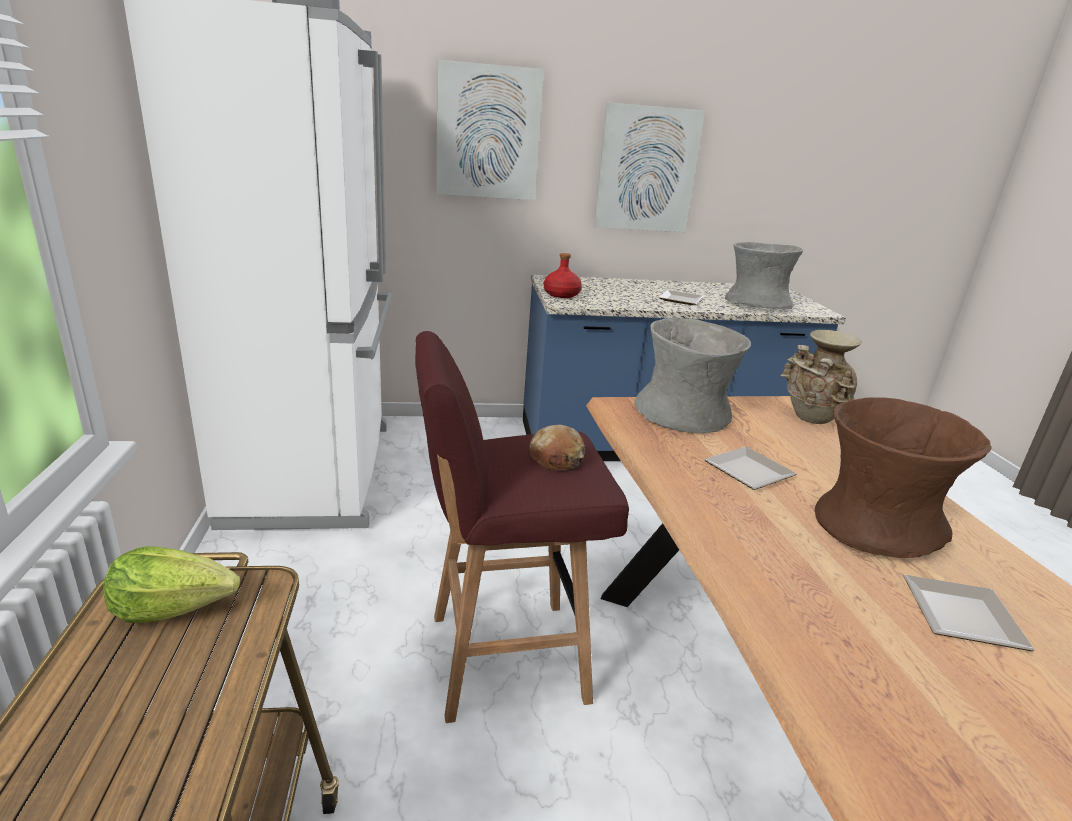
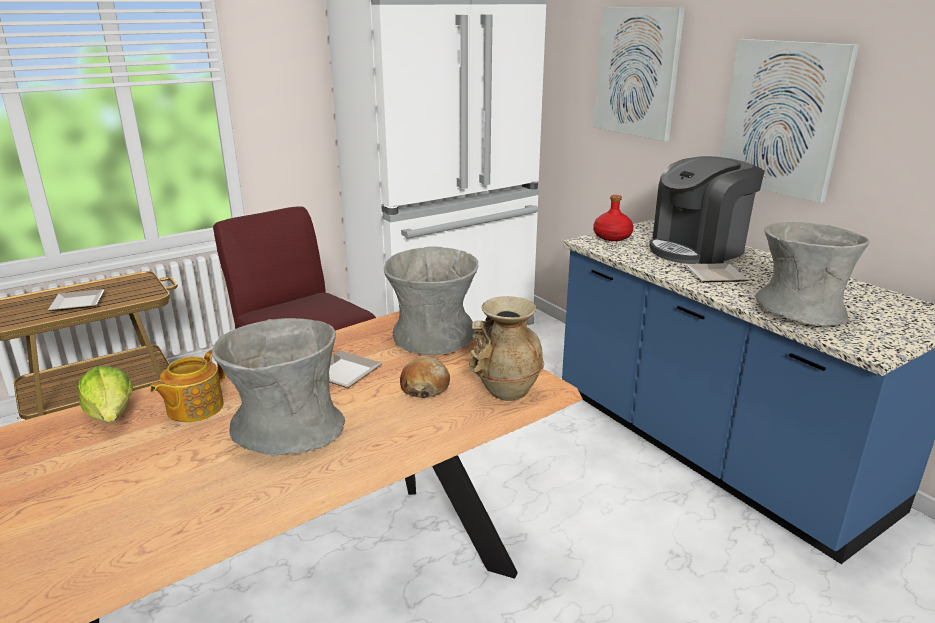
camera: 65 degrees right, 0 degrees up
(174, 607) = (132, 287): lettuce -> lettuce (112, 414)
(556, 458) = (308, 312): bread -> bread (425, 386)
(621, 288) = (698, 249): none -> coffee machine
(815, 579) = (193, 408): none -> teapot
(874, 526) = (287, 430): brown vase -> grey vase
(966, 619) = (165, 468): plate -> plate (75, 304)

